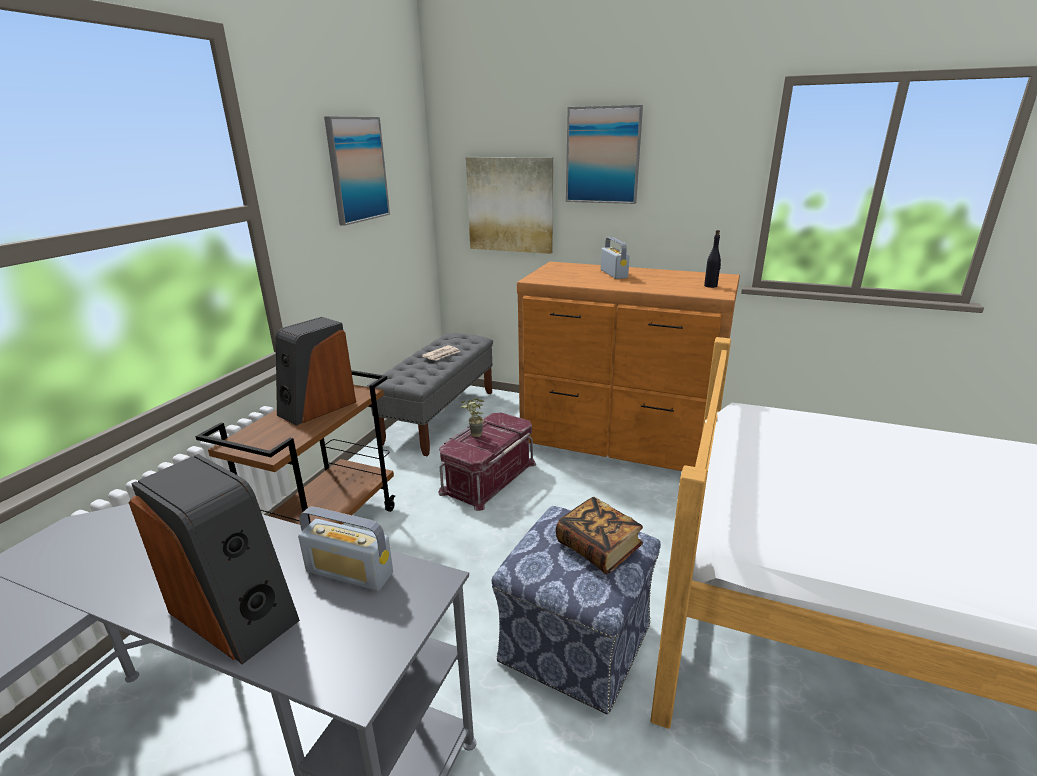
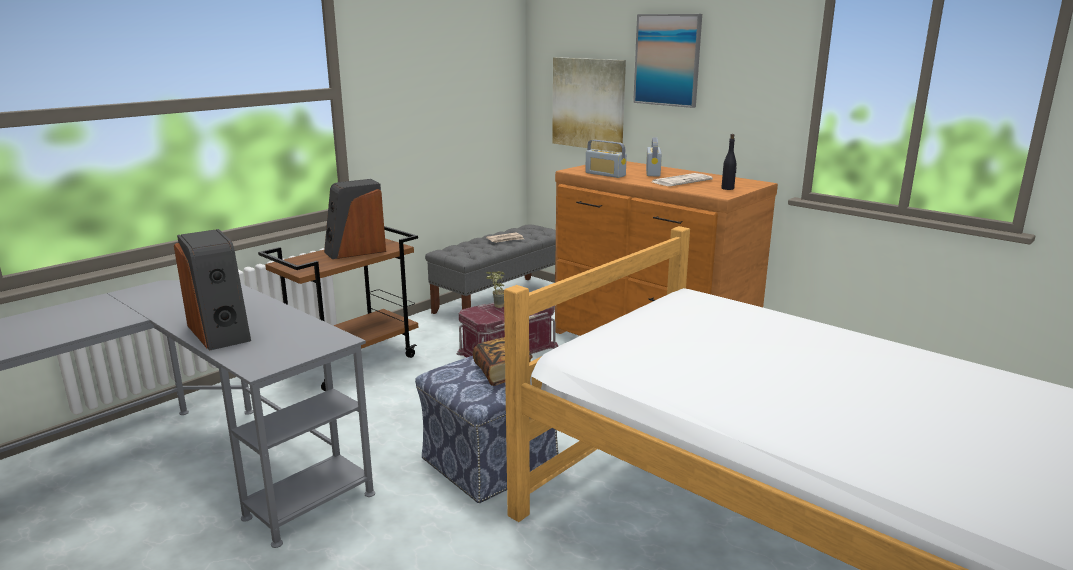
camera: 20 degrees right, 5 degrees down
(349, 572) = (295, 328): radio -> radio (605, 174)
(357, 170) = (440, 65): picture -> none
(656, 281) = (681, 181): none -> newspaper

